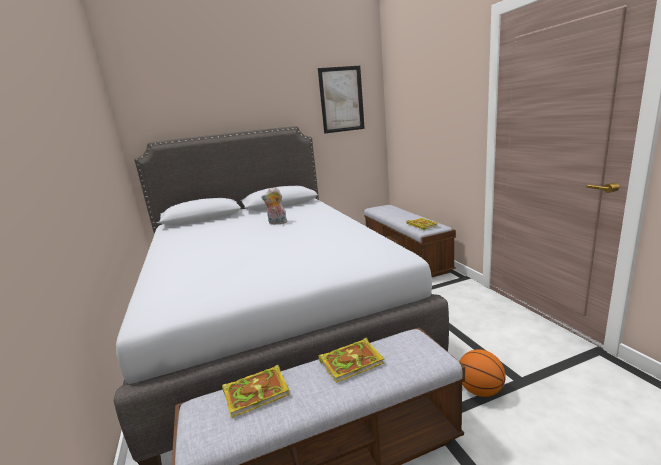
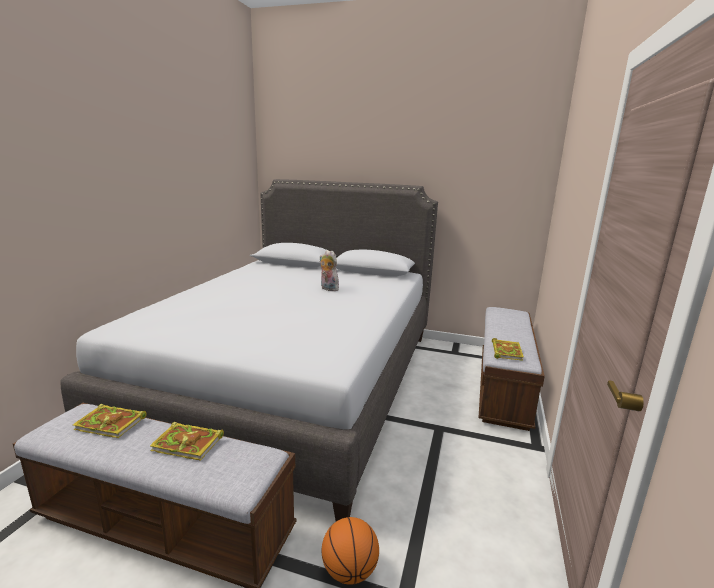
camera: 35 degrees right, 0 degrees up
(341, 99) = (492, 162): picture -> none

